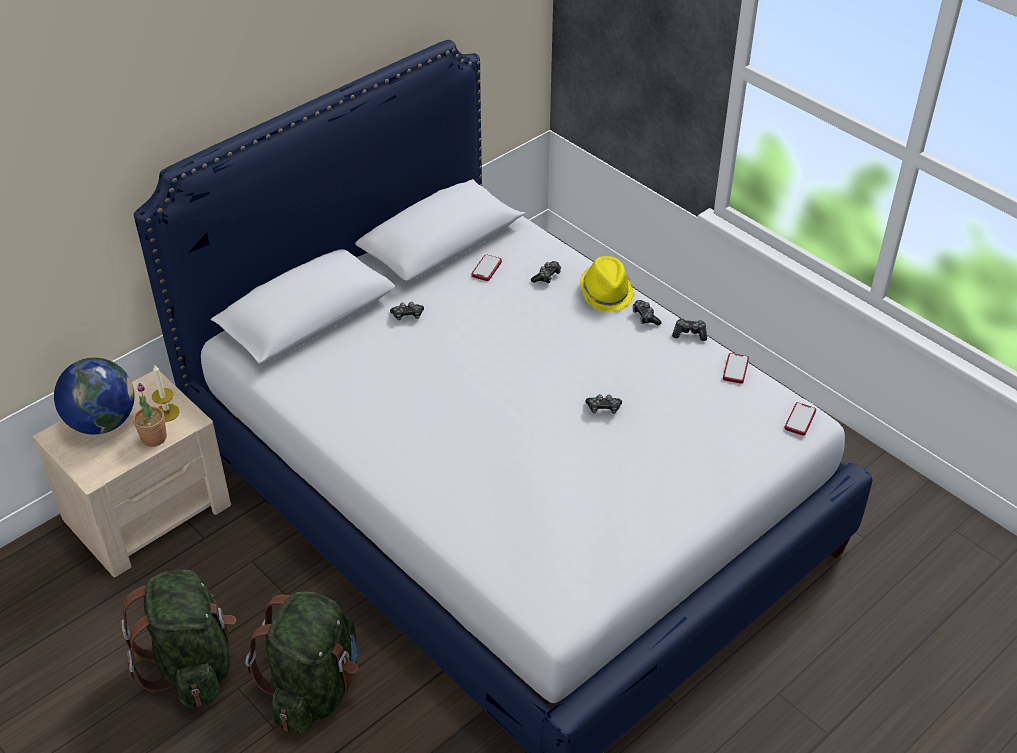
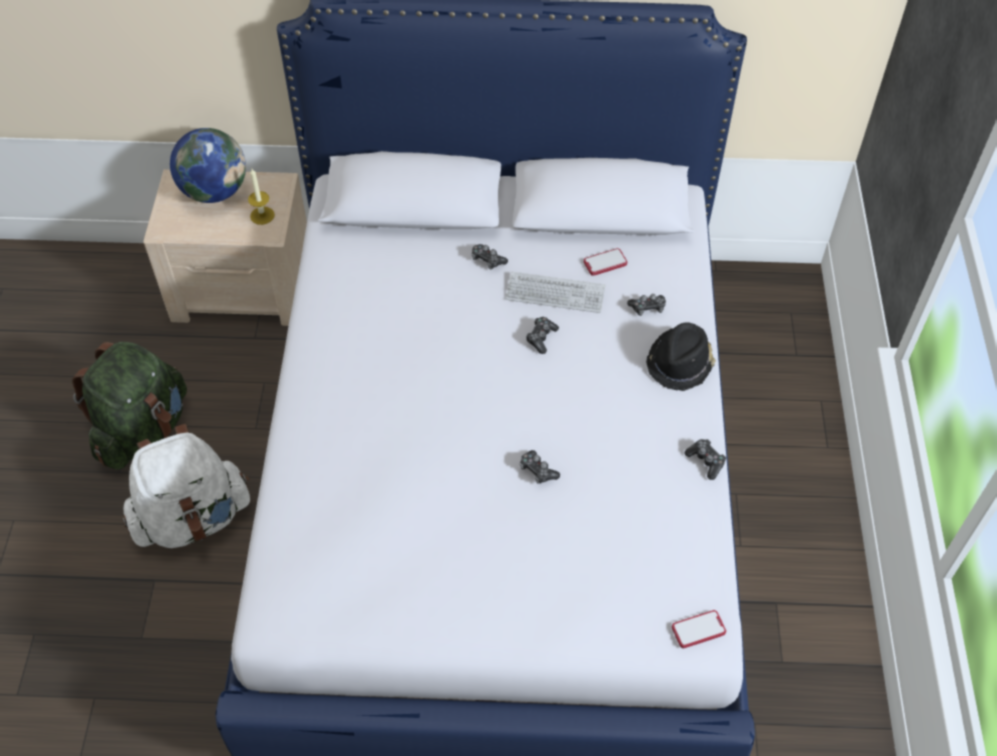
camera: 45 degrees right, 10 degrees up
(154, 438) = (231, 230): potted plant -> none
(314, 688) = (193, 518): green backpack -> white backpack
(479, 306) = (555, 293): none -> keyboard
(606, 293) = (680, 363): yellow hat -> black hat
(645, 317) = (686, 413): game controller -> game controller (541, 338)
(735, 369) = (703, 530): phone -> none

